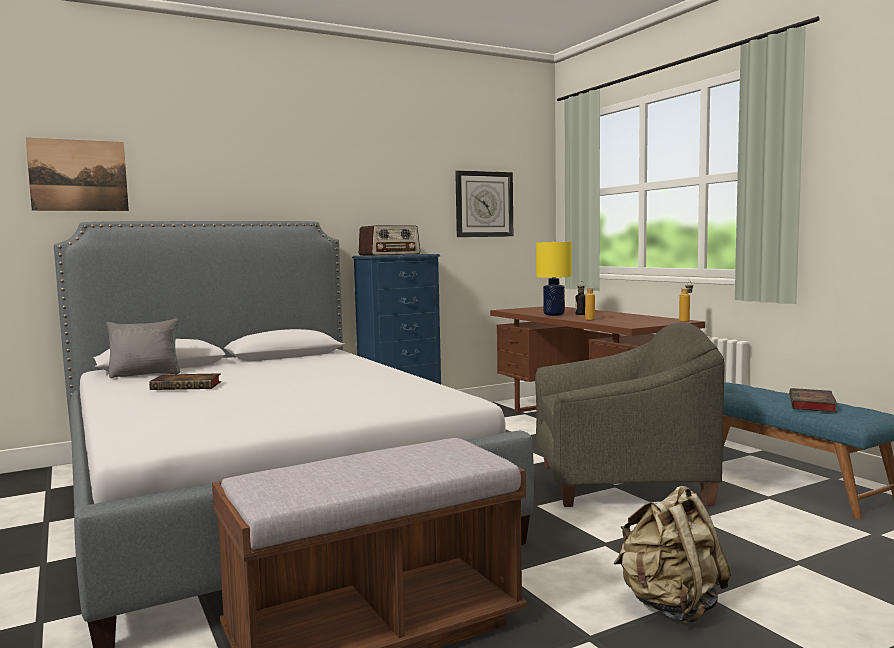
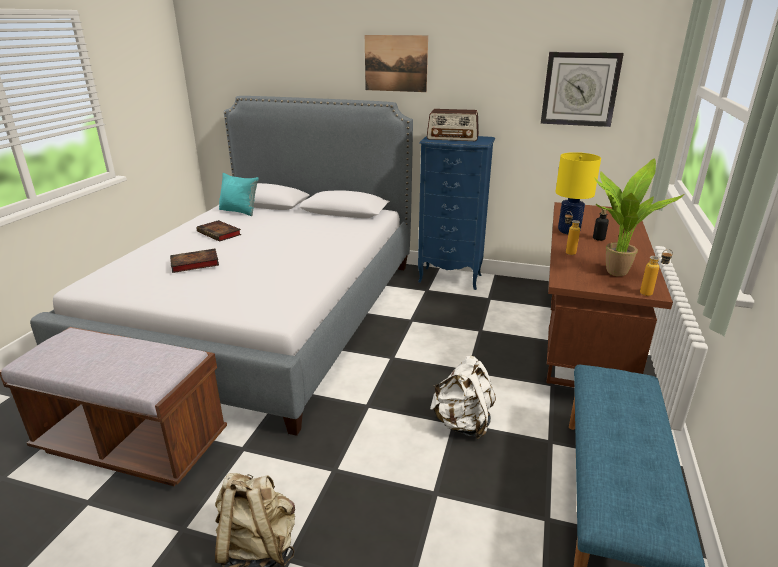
camera: 45 degrees right, 20 degrees up
(78, 175) = (240, 60): picture -> picture (395, 63)
(146, 374) = (239, 211): grey pillow -> turquoise pillow
(621, 484) = (462, 424): grey armchair -> white backpack
(639, 320) = (613, 271): none -> potted plant
(813, 405) = (628, 466): book -> book (193, 264)

